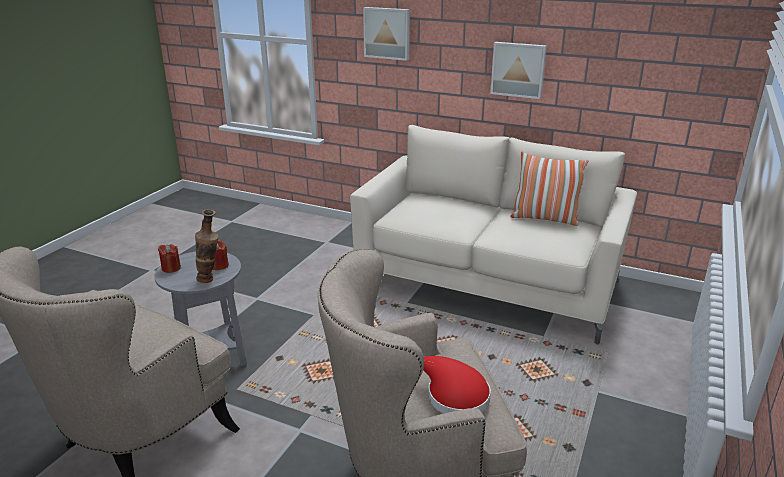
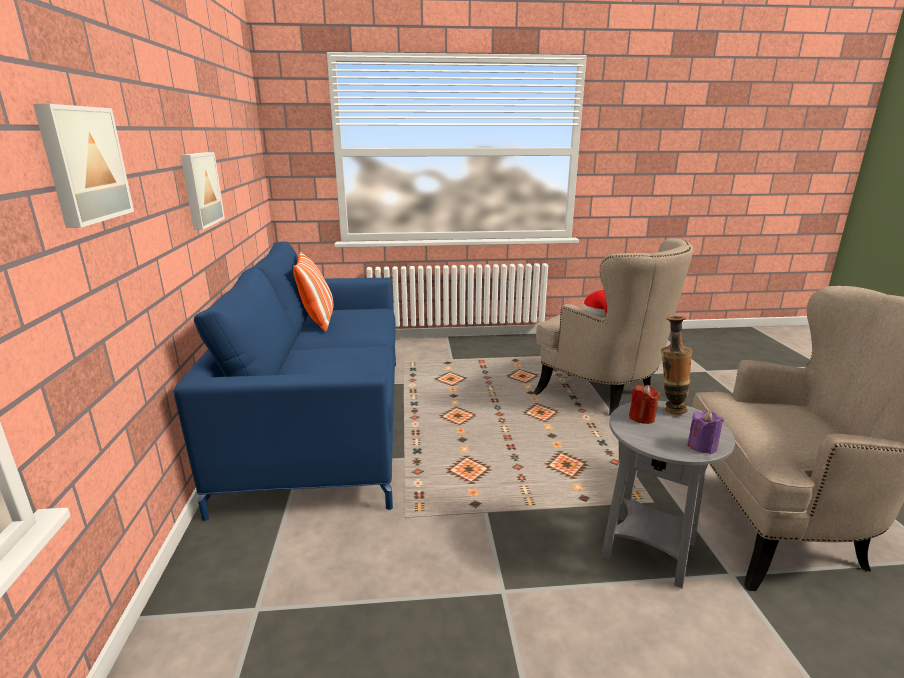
camera: 120 degrees left, 5 degrees down
(171, 268) = (702, 446): red candle -> purple candle
(487, 281) = (322, 423): beige sofa -> blue sofa

